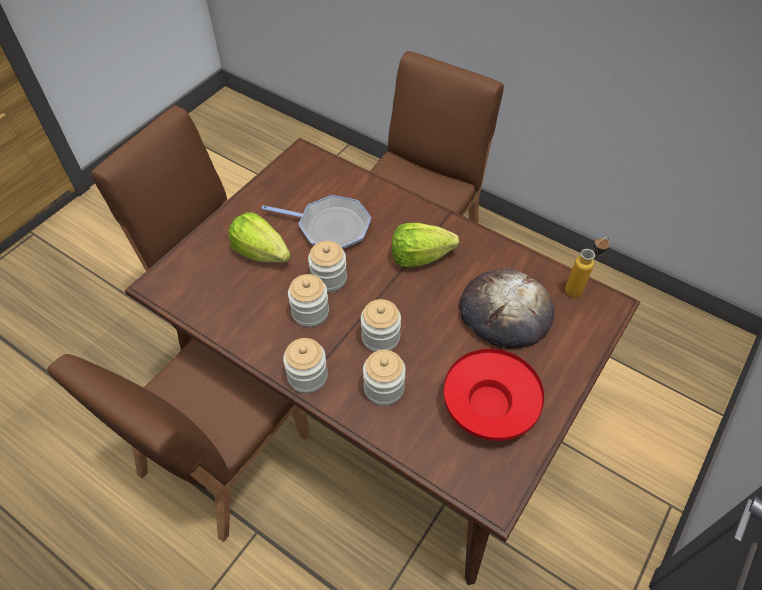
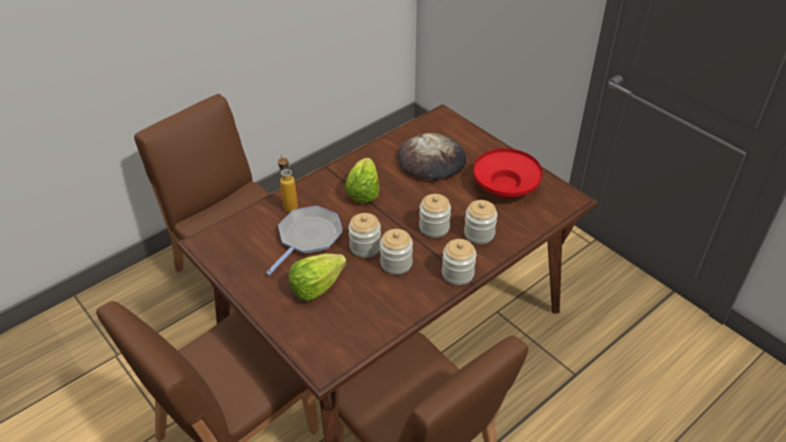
camera: 75 degrees left, 10 degrees down
(579, 288) = (423, 124): bottle -> bottle (289, 204)

